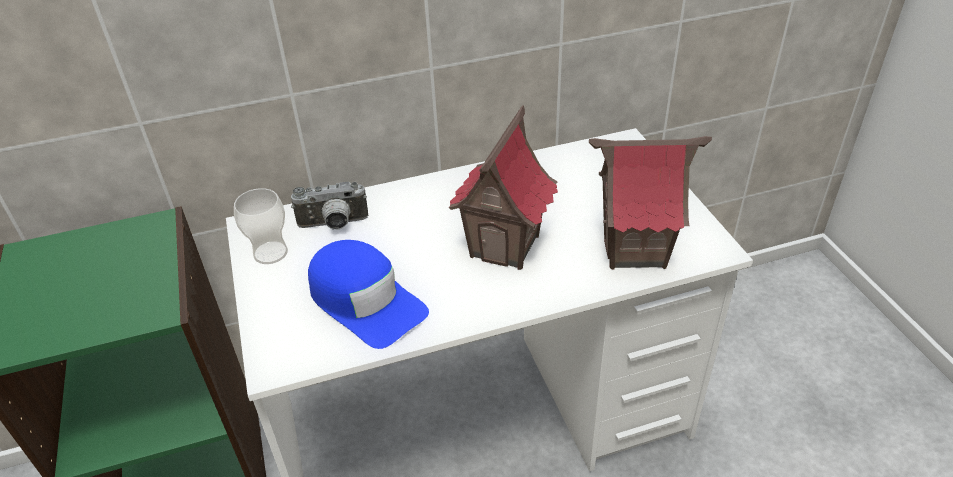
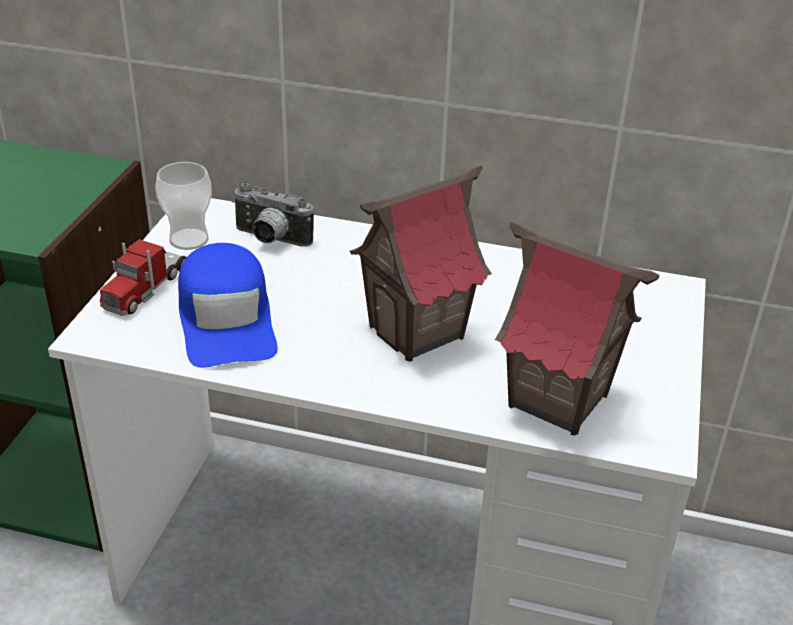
camera: 30 degrees right, 5 degrees down
(277, 307) = (146, 288): none -> toy truck

